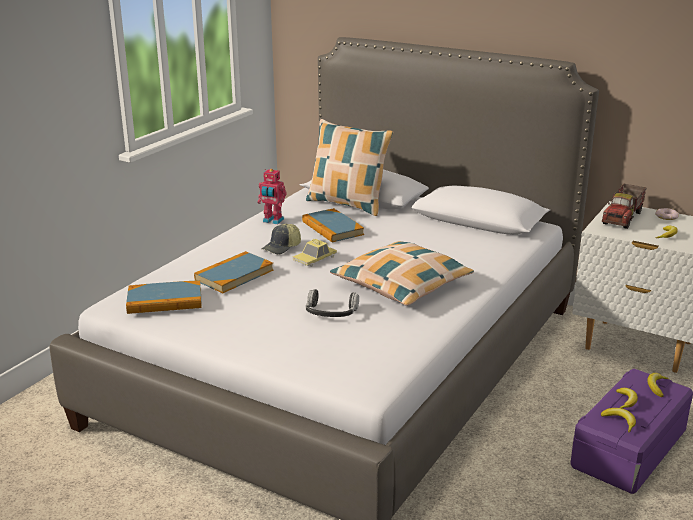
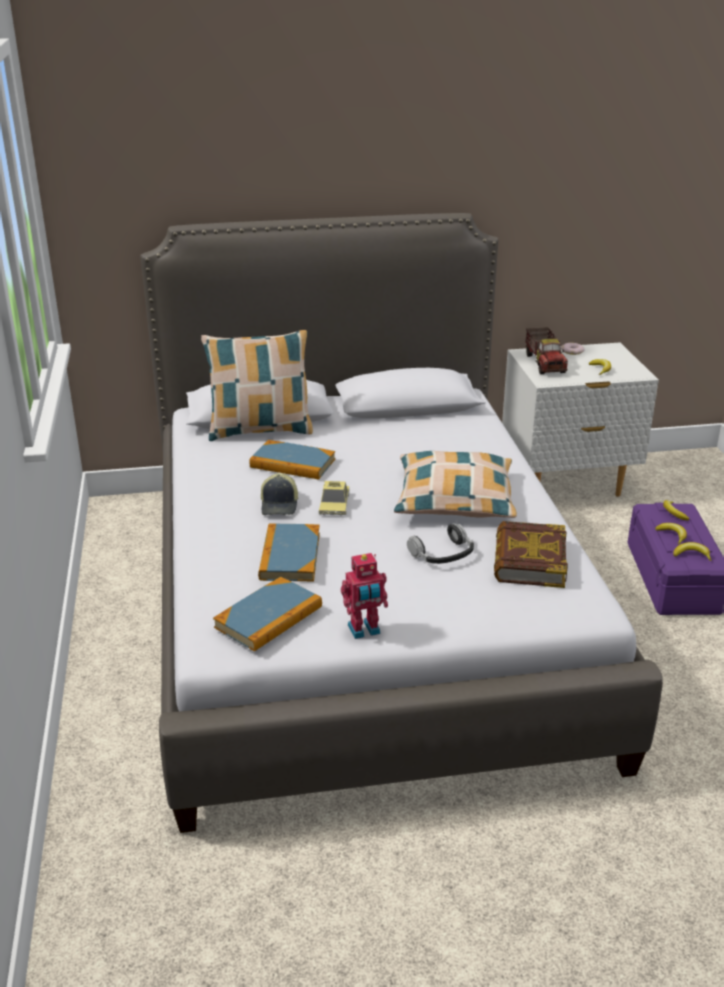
camera: 40 degrees left, 5 degrees up
(272, 221) = (214, 478): toy robot -> toy robot (364, 630)
(382, 339) = (529, 561): none -> book

